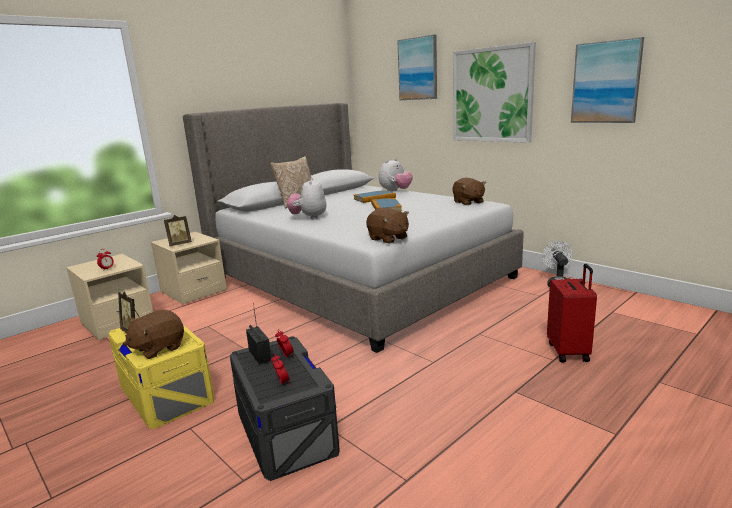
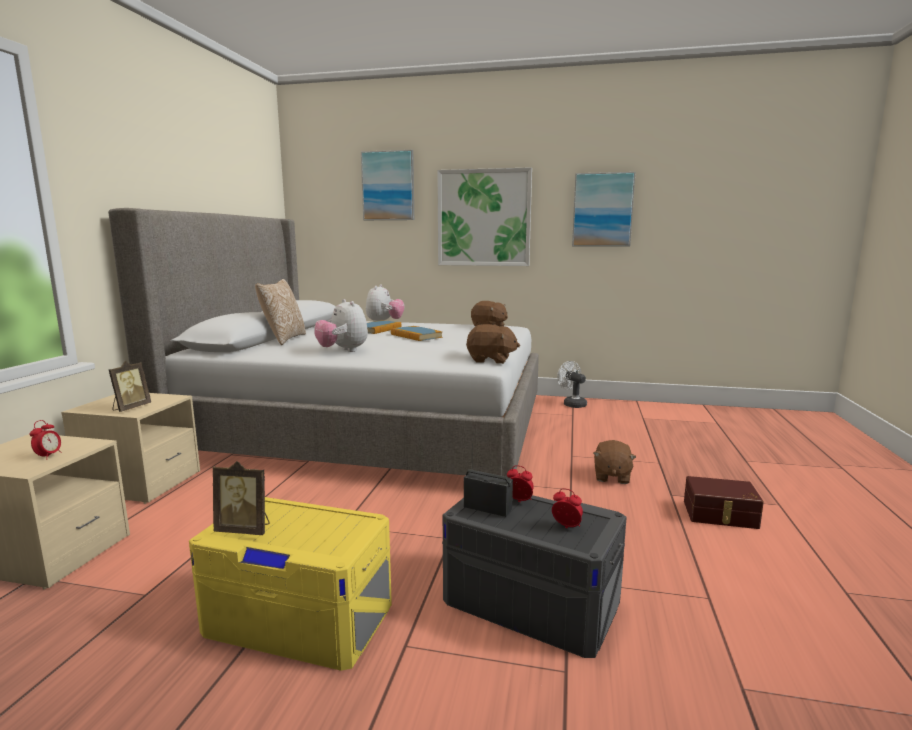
camera: 35 degrees left, 5 degrees down
(158, 348) = (326, 539): brown plush toy -> brown plush toy (611, 476)
(532, 423) = (720, 515): none -> brown storage box
(569, 352) = (660, 454): red suitcase -> none

